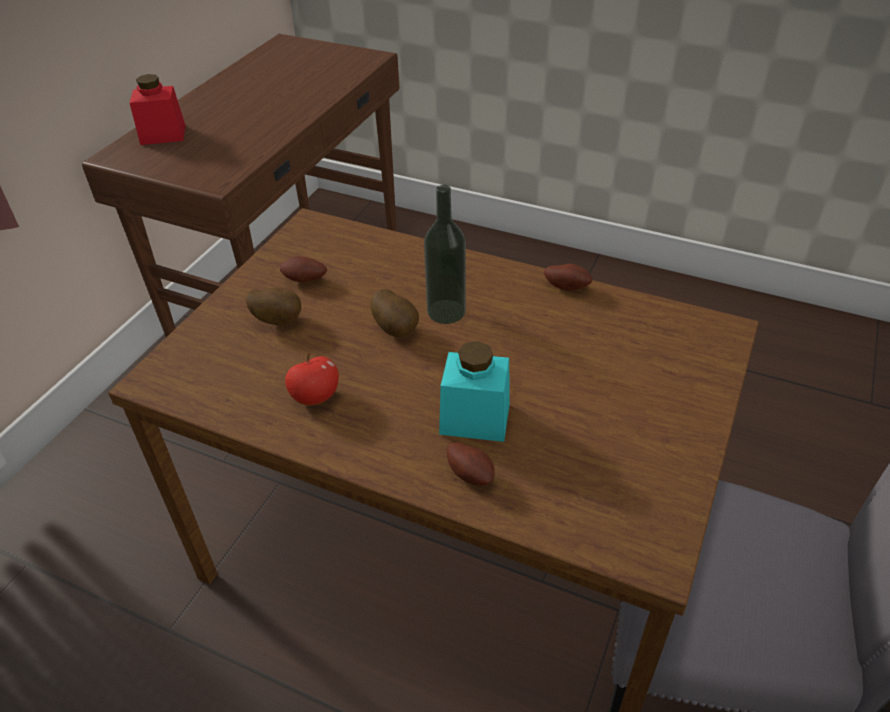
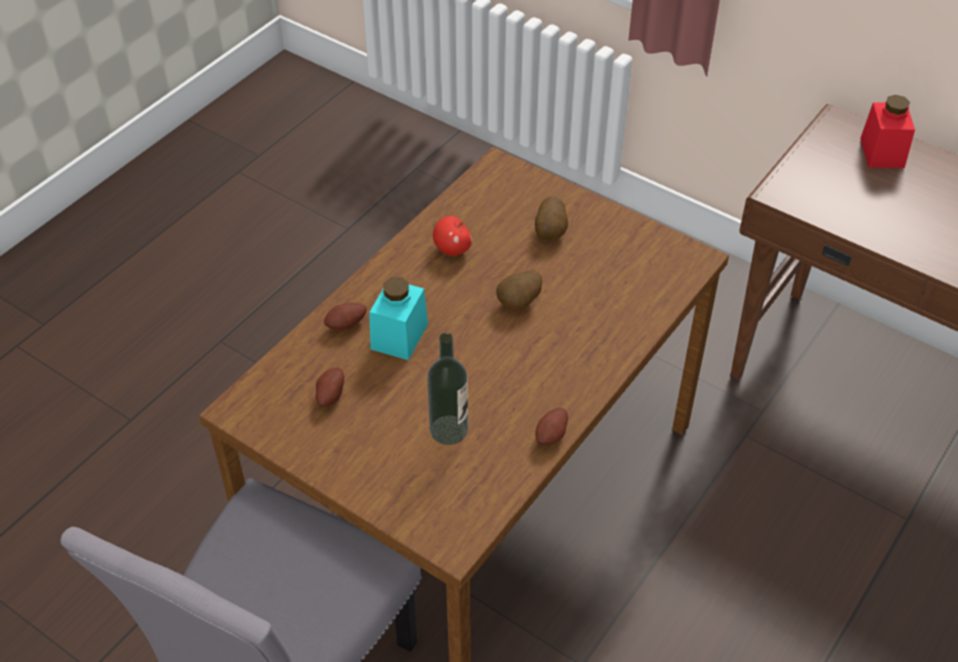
camera: 100 degrees right, 5 degrees up
(304, 281) = (603, 250): potato -> potato (329, 395)
(446, 311) = (535, 339): bottle -> bottle (448, 430)

